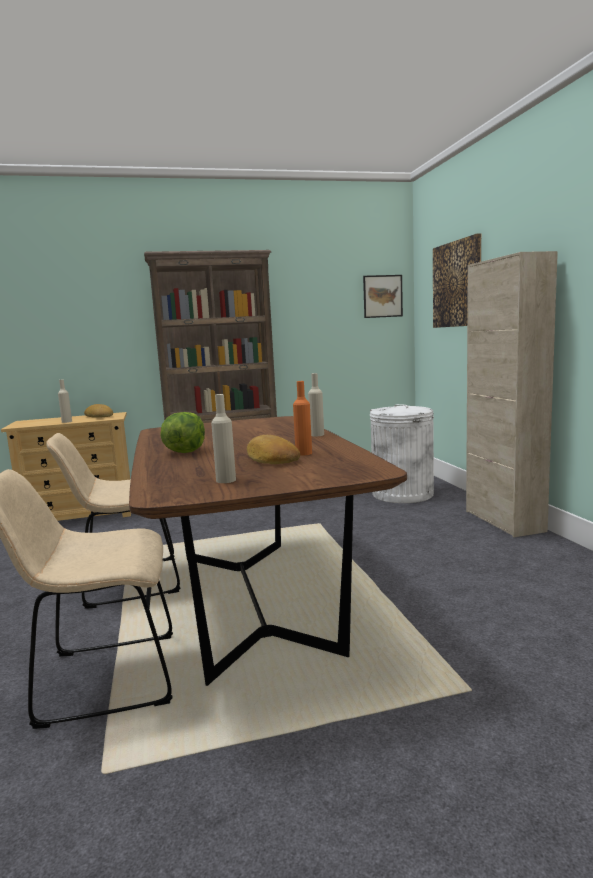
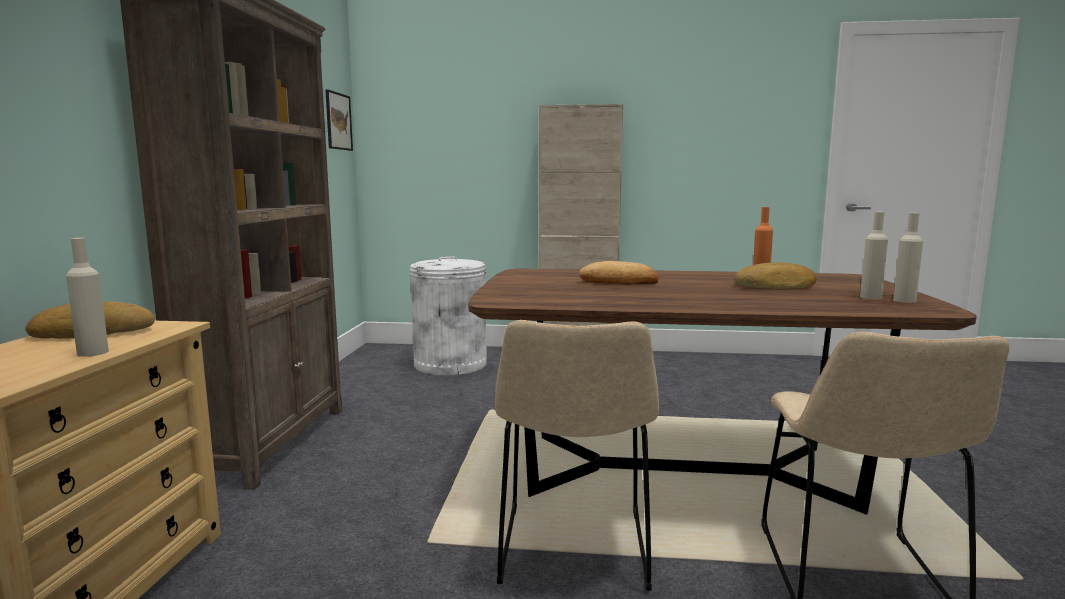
camera: 70 degrees left, 0 degrees up
(184, 452) = (709, 300): lettuce -> none
(253, 433) = (619, 282): none -> bread
(317, 435) = (664, 272): beige bottle -> beige bottle (904, 300)
(457, 284) = (459, 121): picture -> none

